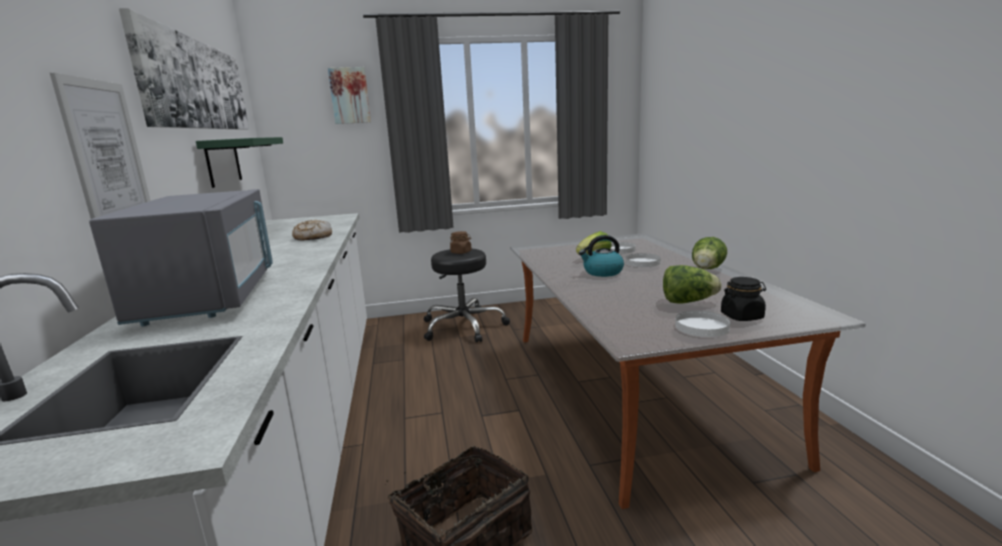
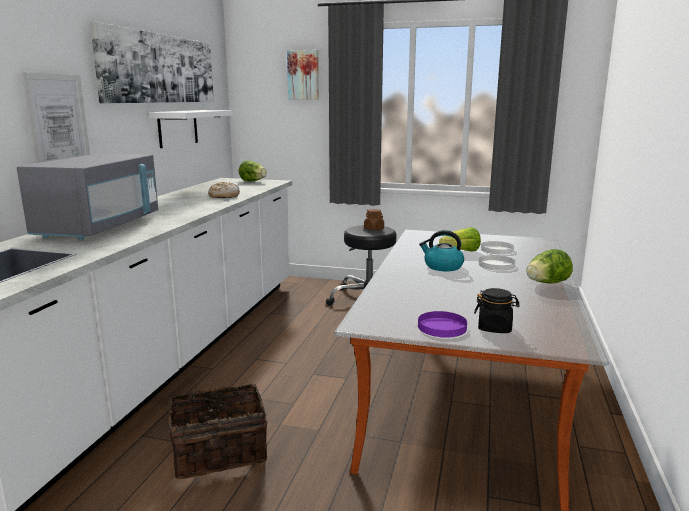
camera: 25 degrees right, 0 degrees up
(223, 161) = (178, 128): green shelf -> white shelf
(688, 302) = (470, 306): lettuce -> lettuce (253, 181)
(701, 326) = (441, 327): white plate -> purple plate

